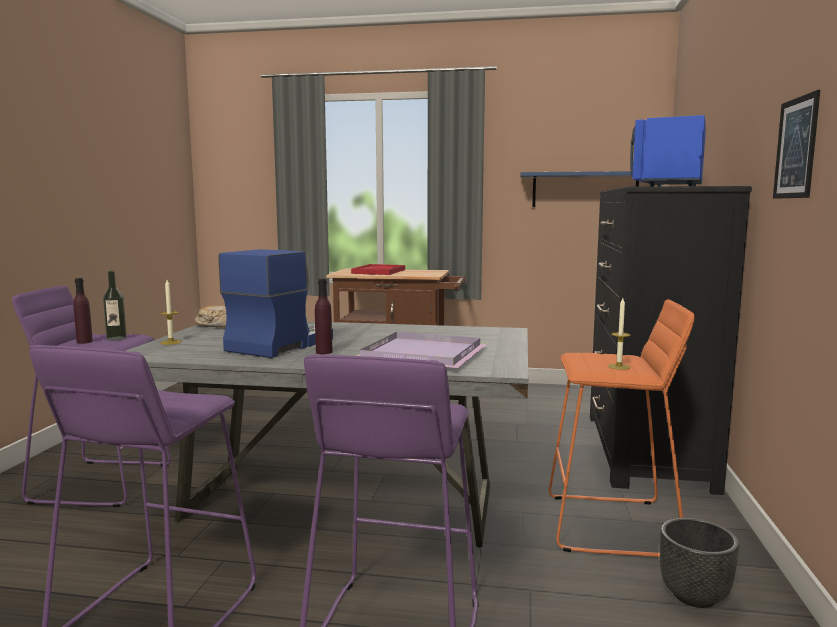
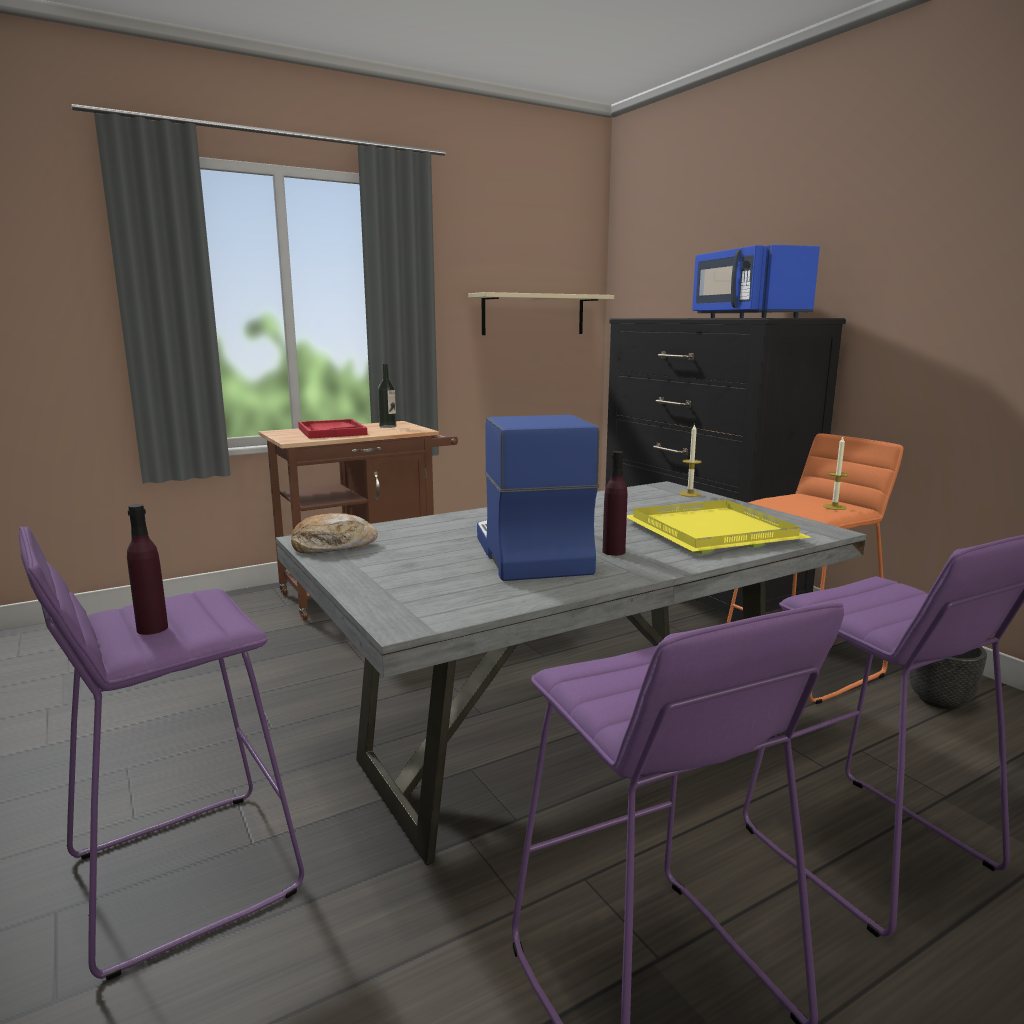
camera: 40 degrees left, 5 degrees up
(116, 338) = (192, 607): bottle -> bottle (387, 426)
(171, 342) = (374, 588): candle -> candle (690, 494)
(425, 355) = (712, 531): purple tray -> yellow tray
(584, 190) = (533, 314): blue shelf -> beige shelf
(796, 148) = (936, 286): picture -> none

